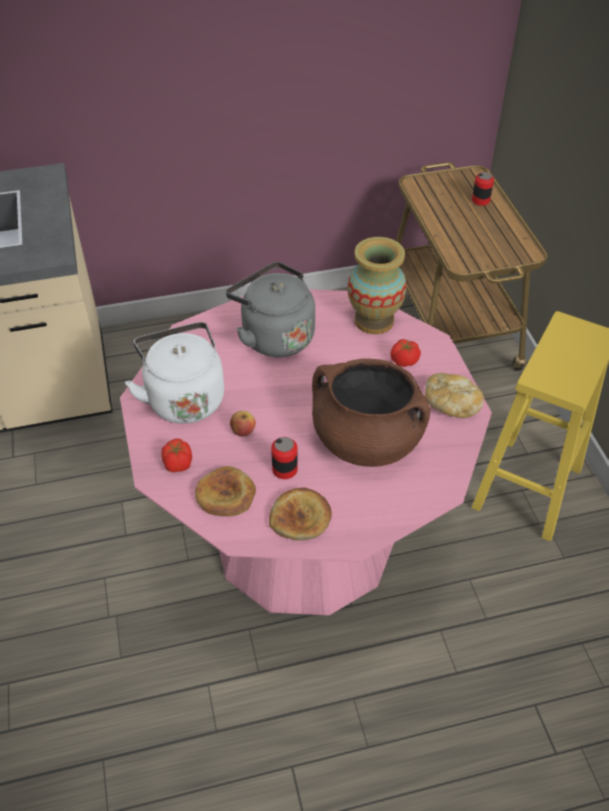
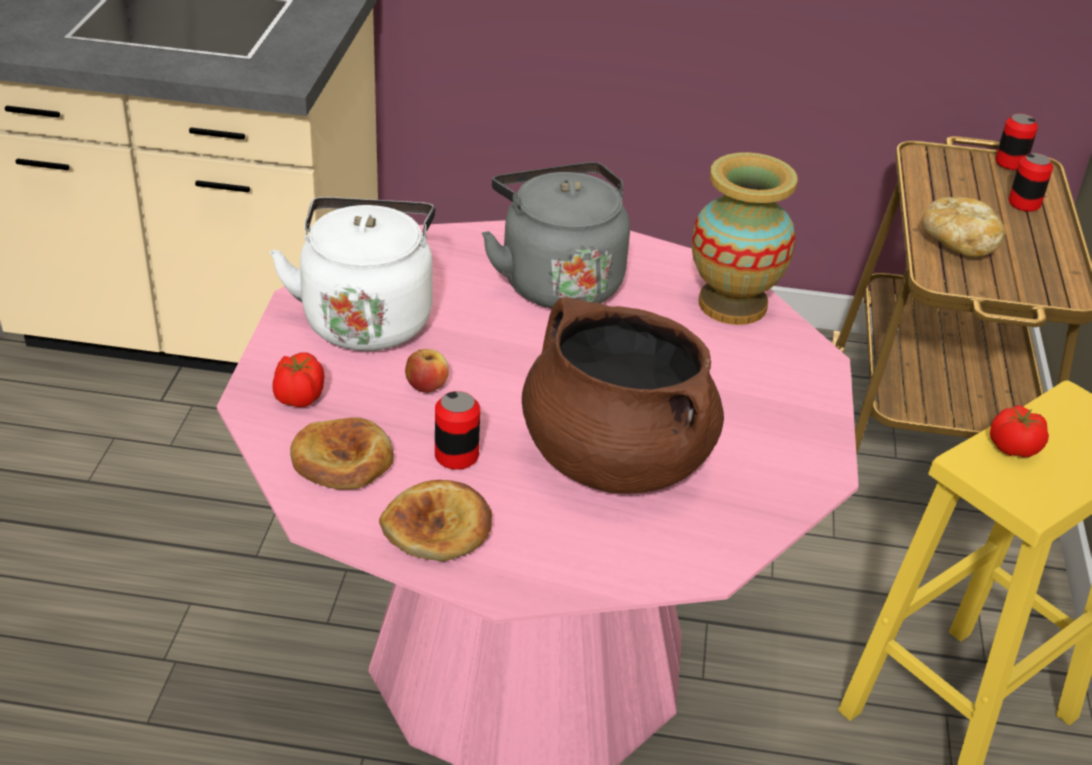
camera: 20 degrees right, 10 degrees down
(404, 361) = (748, 371): tomato -> tomato (1013, 448)
(450, 404) = (791, 453): bread -> bread (957, 243)
(462, 175) = (1010, 163): none -> can

